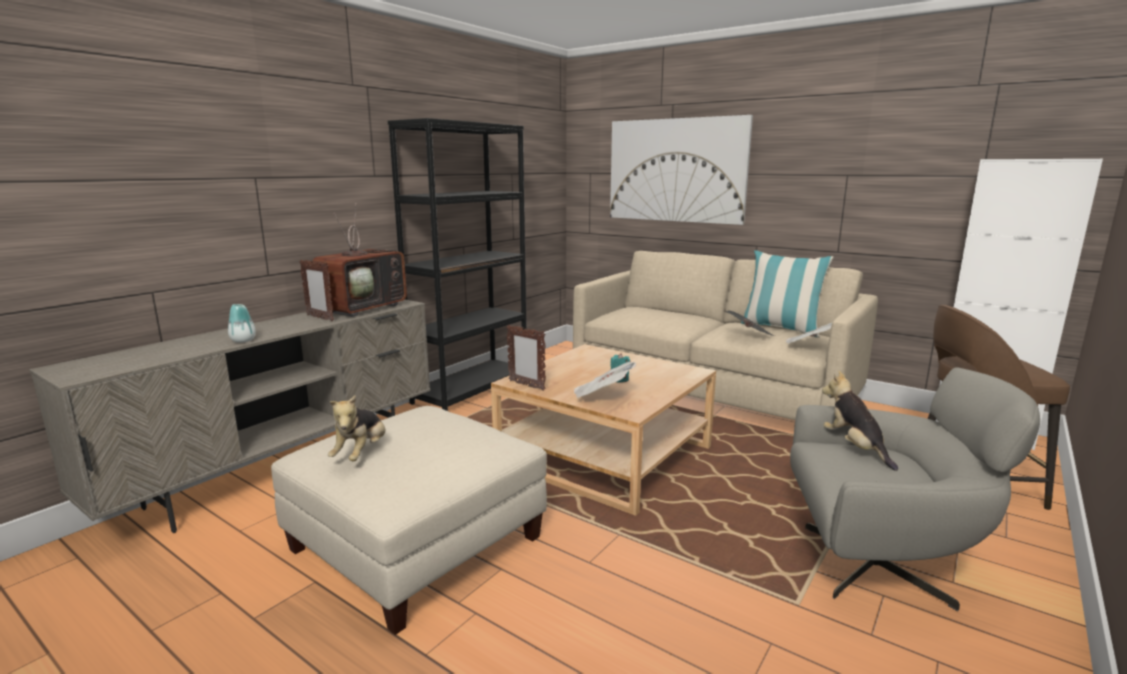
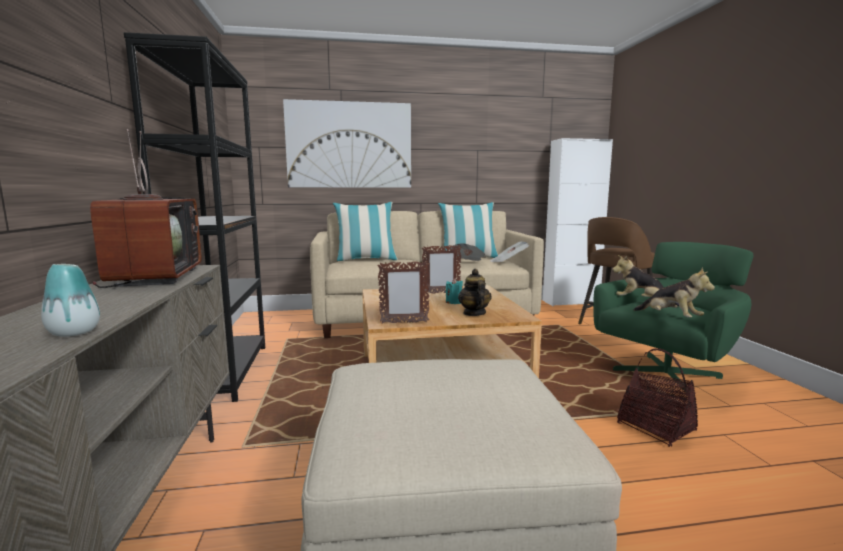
camera: 45 degrees left, 5 degrees down
(320, 318) = (123, 292): picture frame -> picture frame (441, 293)
(361, 453) = (424, 423): plush toy -> plush toy (670, 318)
(602, 396) = (474, 313): newspaper -> teapot
(655, 309) = (366, 259): none -> pillow
(707, 594) = (656, 427): none -> basket
(881, 566) = (668, 374): grey armchair -> green armchair

